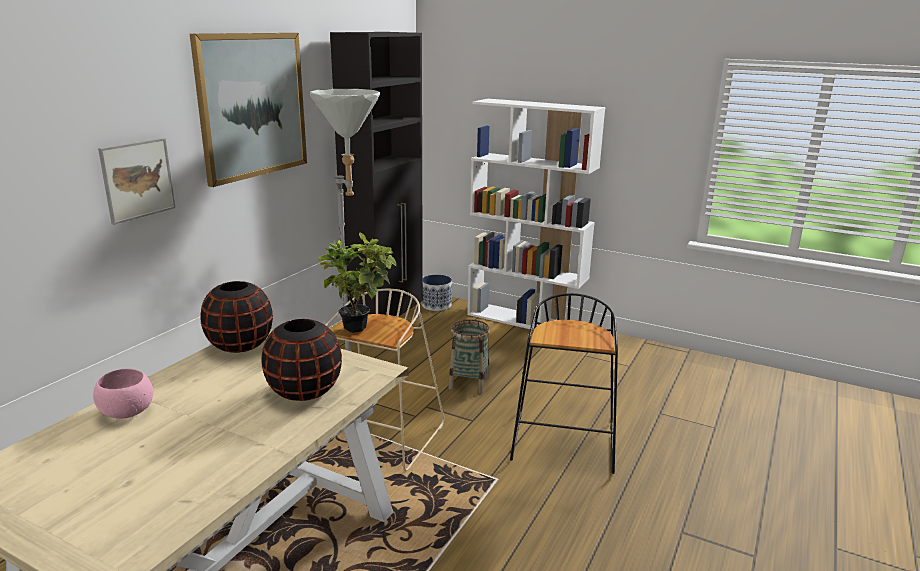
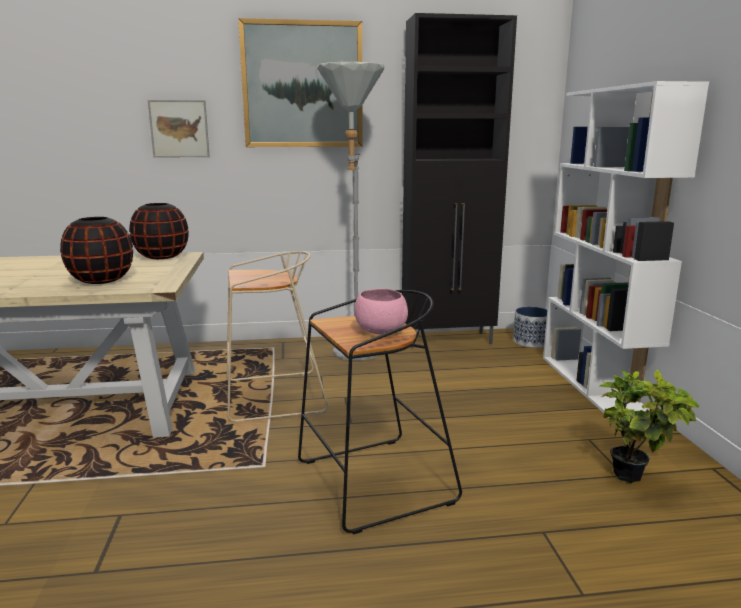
camera: 55 degrees right, 5 degrees down
(127, 412) = (40, 261): pink bowl -> pink bowl (380, 331)
(361, 327) = (252, 274): potted plant -> potted plant (635, 477)
(469, 383) = (415, 400): basket -> none

